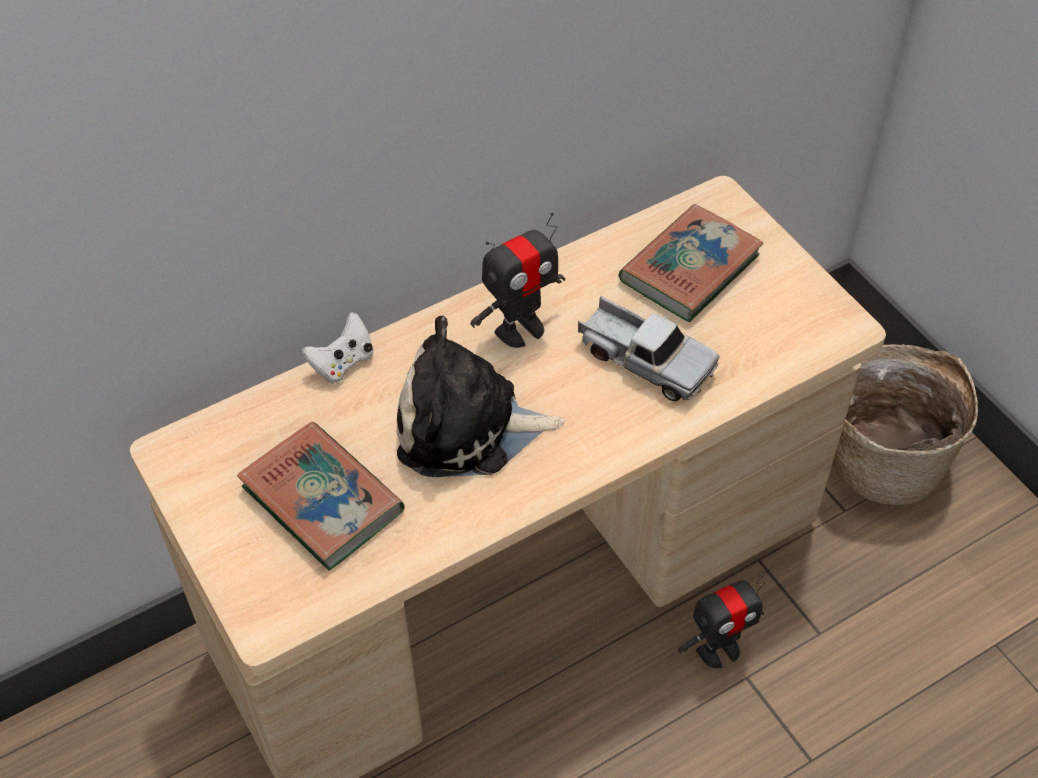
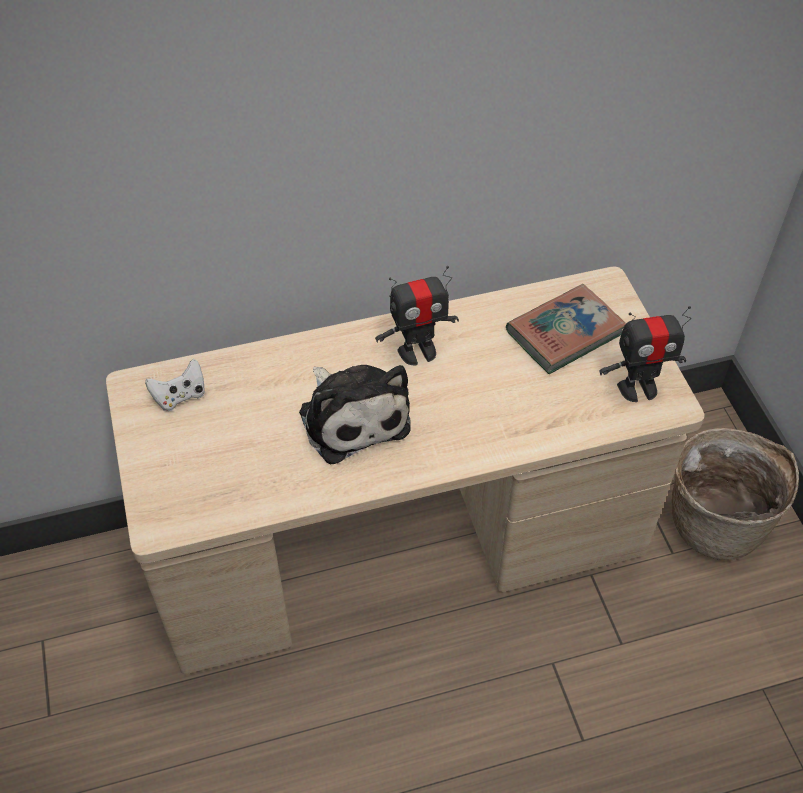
camera: 15 degrees right, 0 degrees up
(322, 500) = (228, 446): book -> none
(343, 363) = (278, 348): white game controller -> white game controller (180, 396)
(467, 427) = (352, 416): plush toy -> plush toy turned 135 degrees counterclockwise
(645, 359) = (505, 395): toy truck -> none
(718, 650) = (537, 636): toy robot -> toy robot (637, 388)

